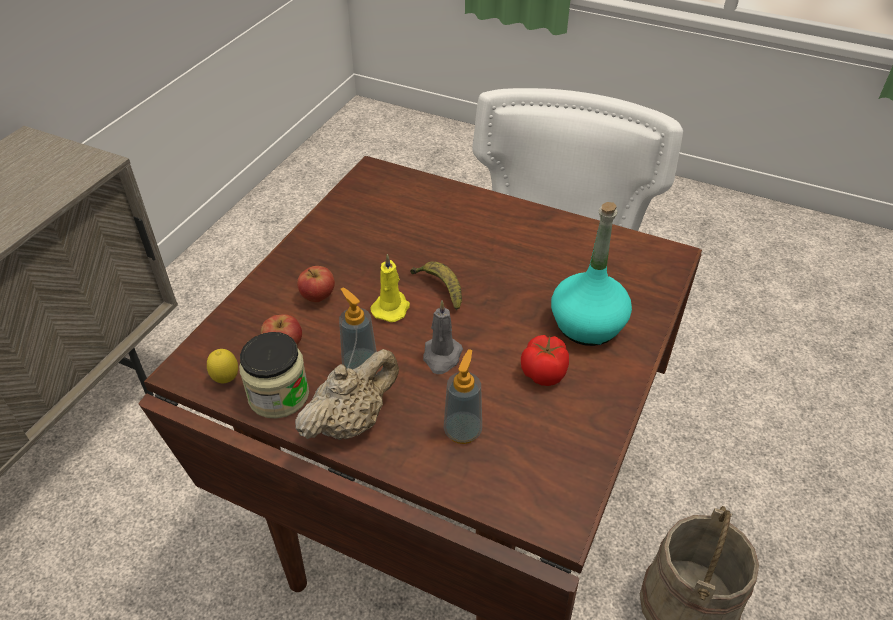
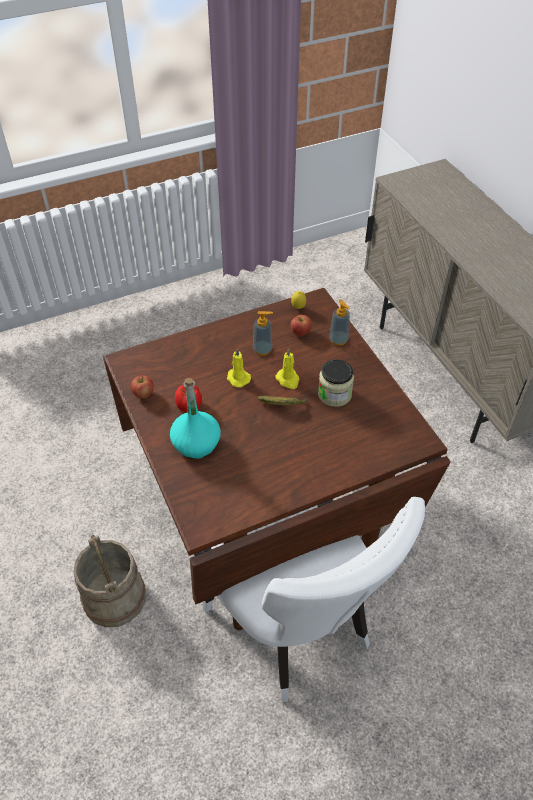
camera: 130 degrees right, 5 degrees up
(278, 395) = (272, 318): jar -> jar (334, 394)
(318, 297) = (323, 359): apple -> apple (143, 394)
(351, 422) = (234, 331): beige teapot -> none
(442, 357) = (237, 378): grey candle -> yellow candle
(462, 431) = (192, 360): soap dispenser -> soap dispenser (338, 340)

